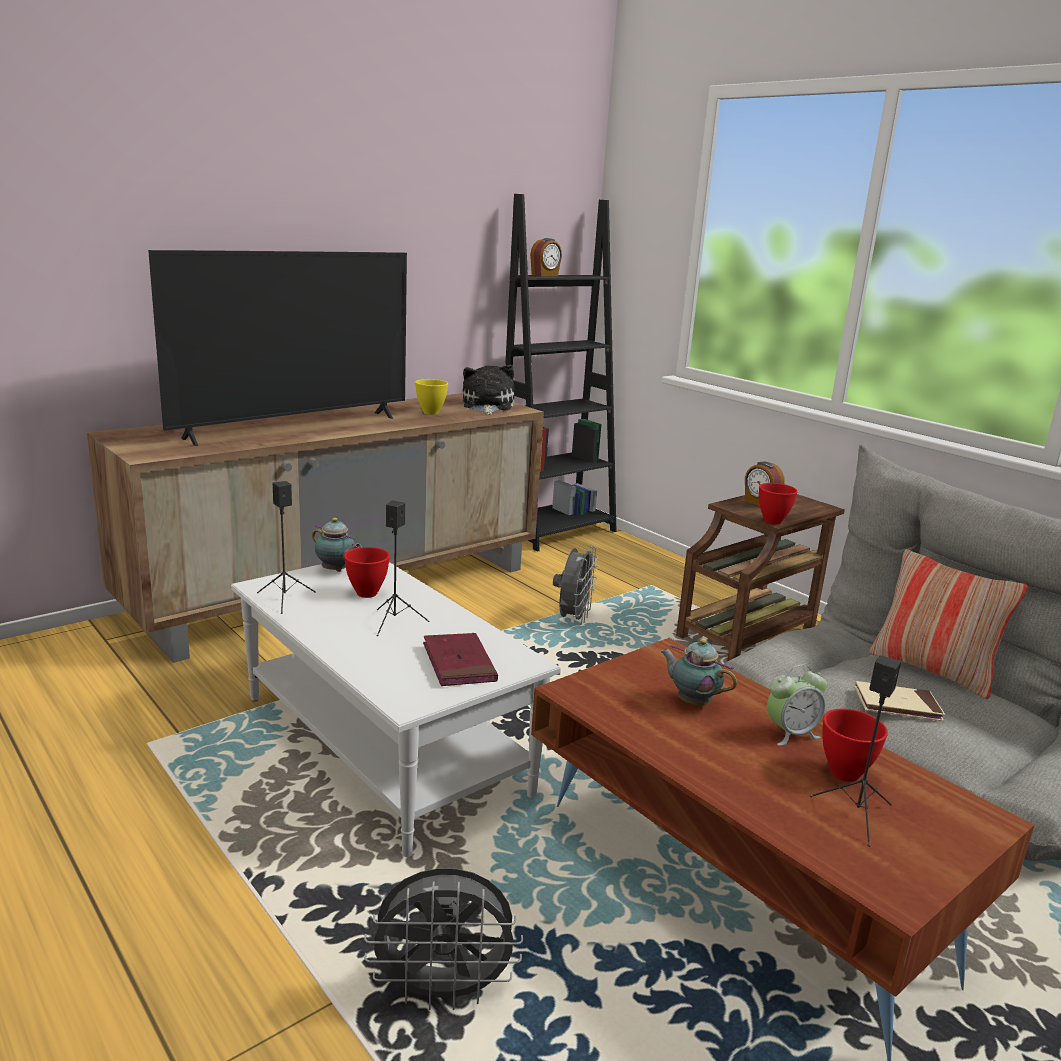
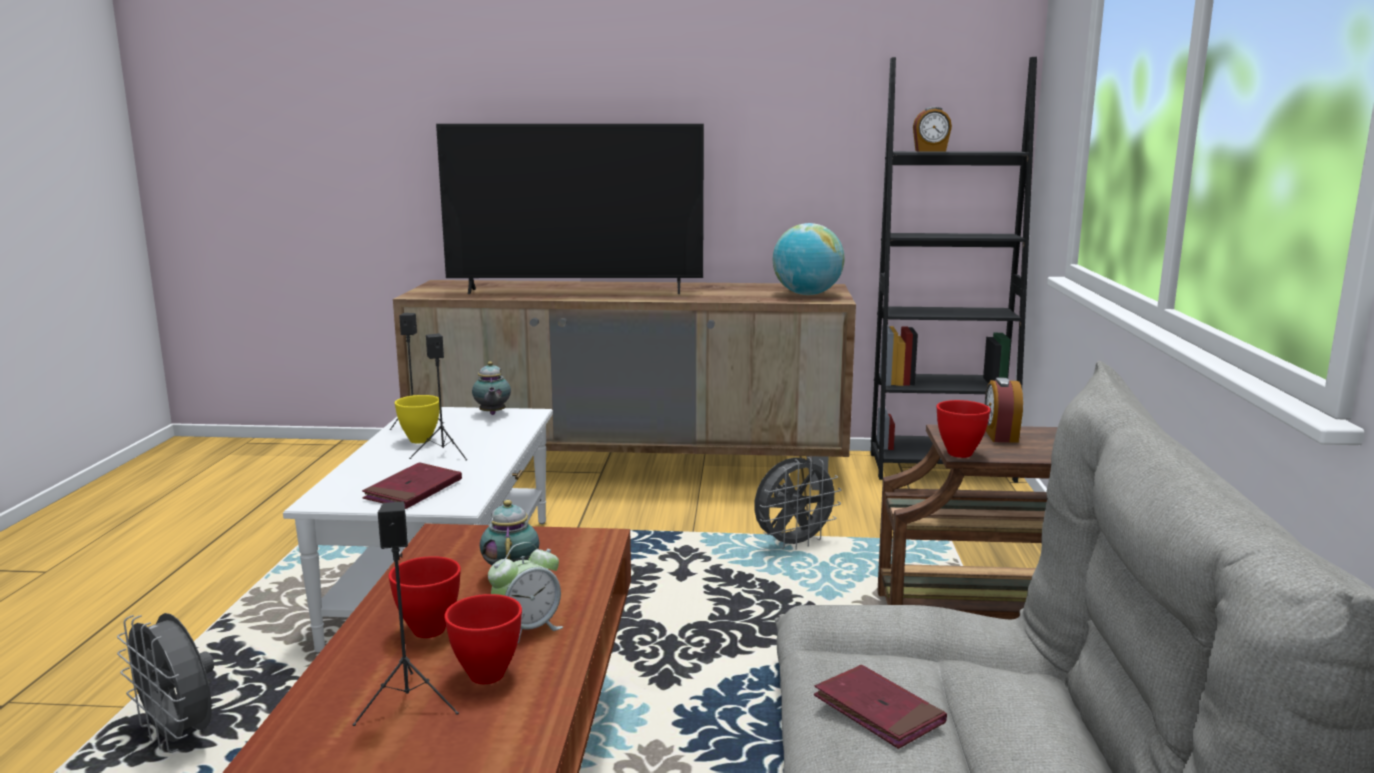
camera: 45 degrees right, 5 degrees down
(367, 594) = (473, 432): red bowl -> red bowl (427, 631)
(430, 412) = (731, 293): yellow bowl -> yellow bowl (421, 440)
(487, 406) = (807, 294): plush toy -> globe
(790, 733) = (527, 630): alarm clock -> alarm clock turned 60 degrees counterclockwise
(897, 705) = (878, 711): beige book -> red book
(932, 670) = (1040, 707): pillow -> none

